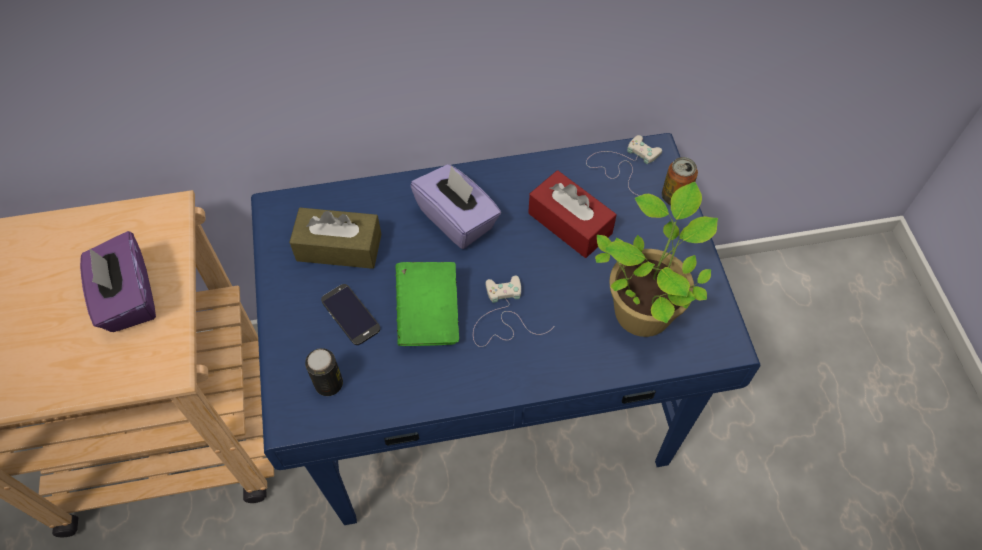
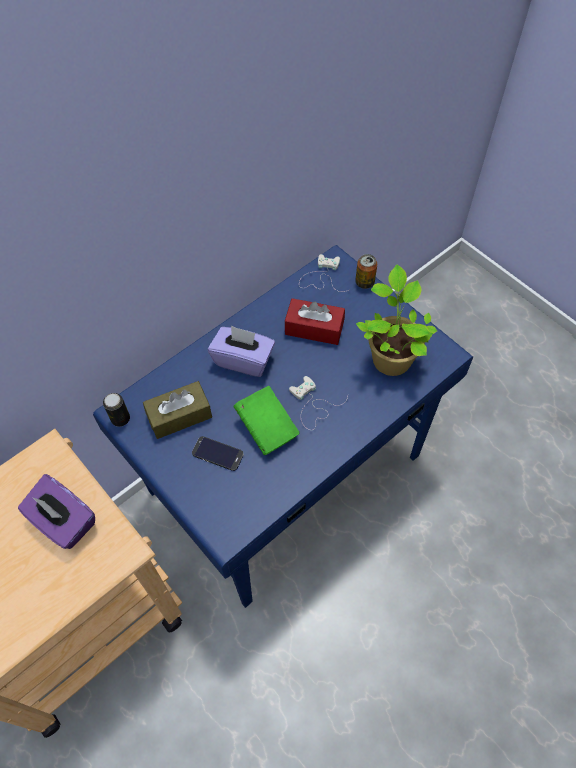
camera: 30 degrees left, 0 degrees up
(329, 384) = (234, 503): can -> can (120, 418)

